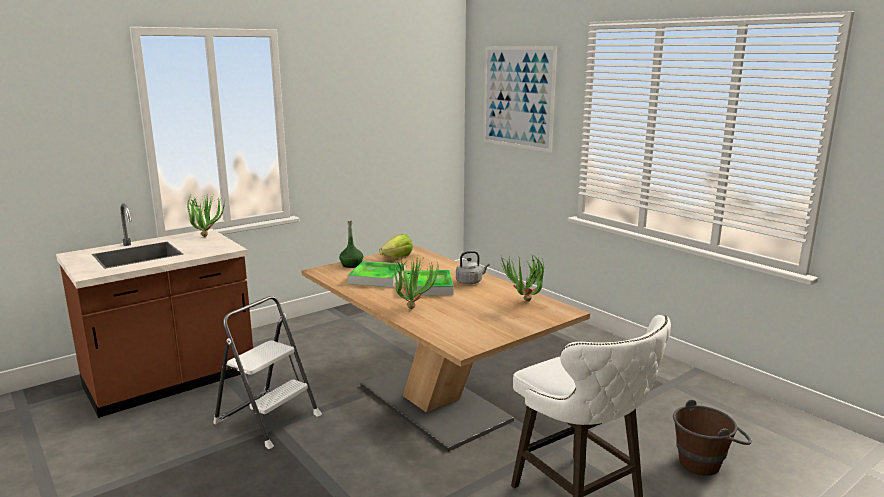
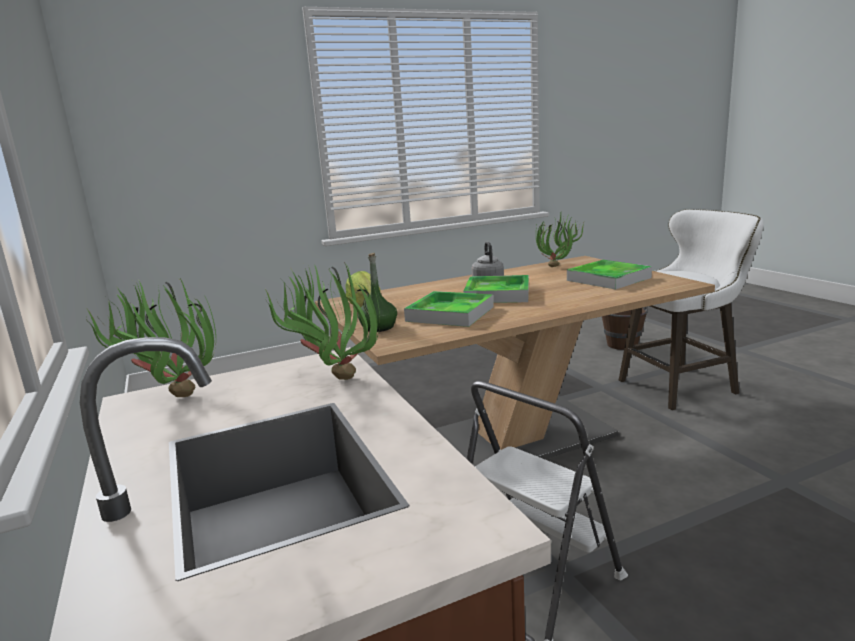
camera: 75 degrees left, 0 degrees up
(413, 306) = (565, 298): potted plant -> potted plant (333, 377)
(479, 320) = (608, 279): none -> tray
(517, 97) = (198, 108): picture -> none

